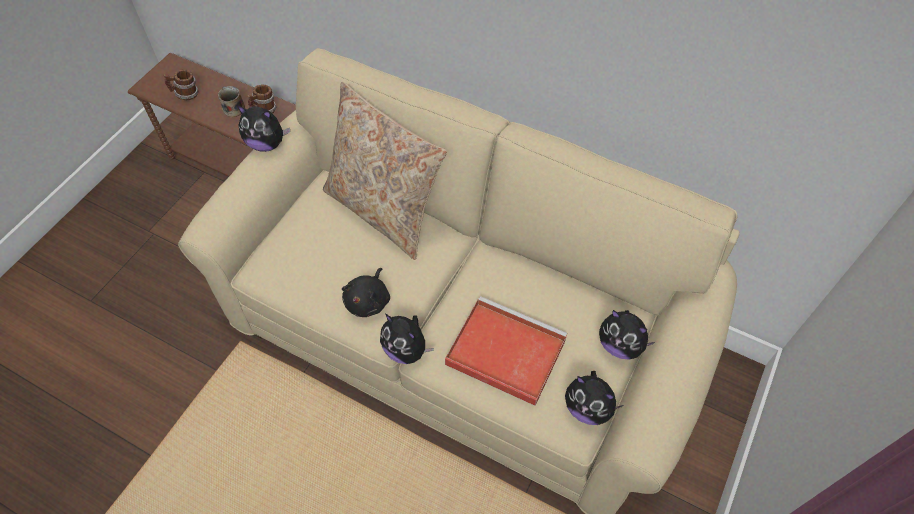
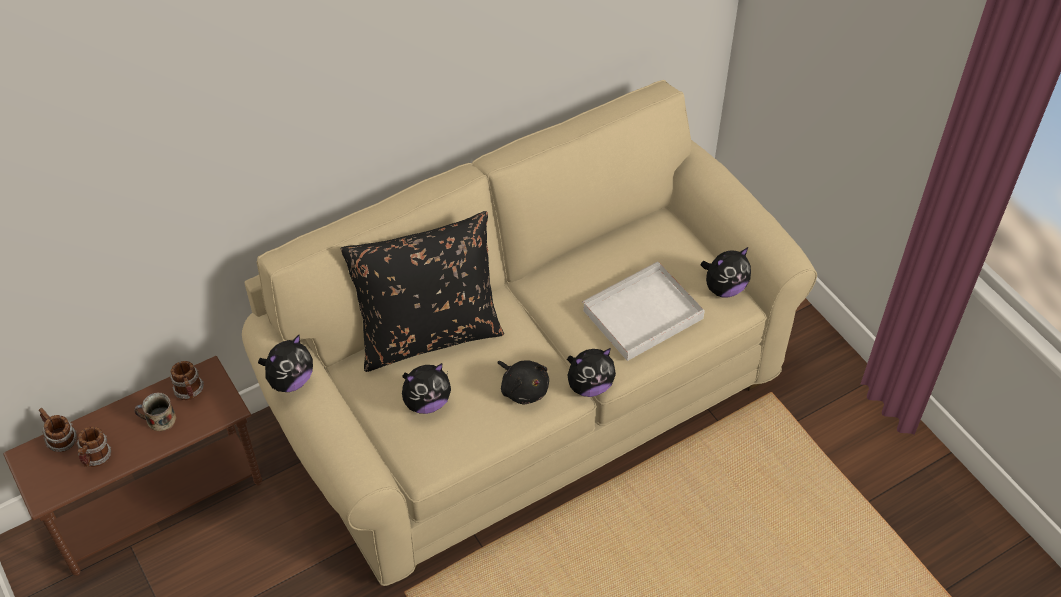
camera: 60 degrees left, 5 degrees down
(192, 71) = (61, 440): none -> mug
(384, 210) = (429, 334): beige pillow -> black pillow
(503, 352) = (641, 316): red tray -> white tray
(620, 345) = (683, 239): plush toy -> plush toy (426, 402)

